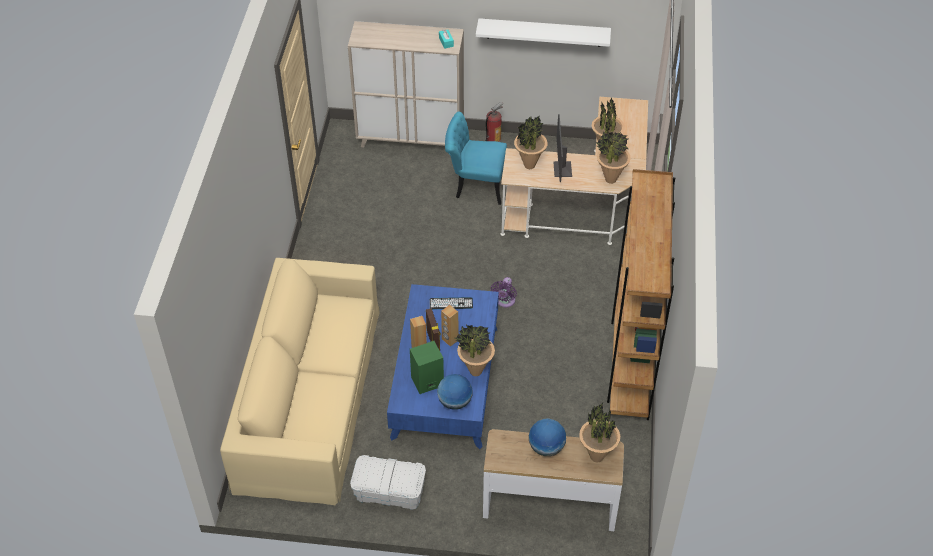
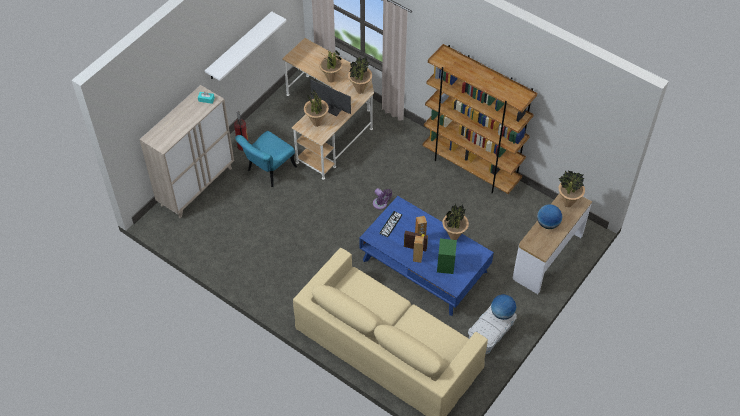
camera: 60 degrees left, 5 degrees up
(454, 402) = (470, 258): globe -> globe (502, 313)

